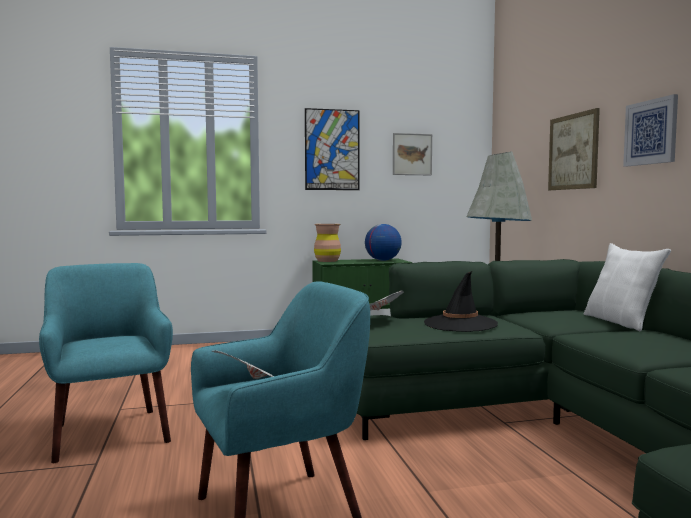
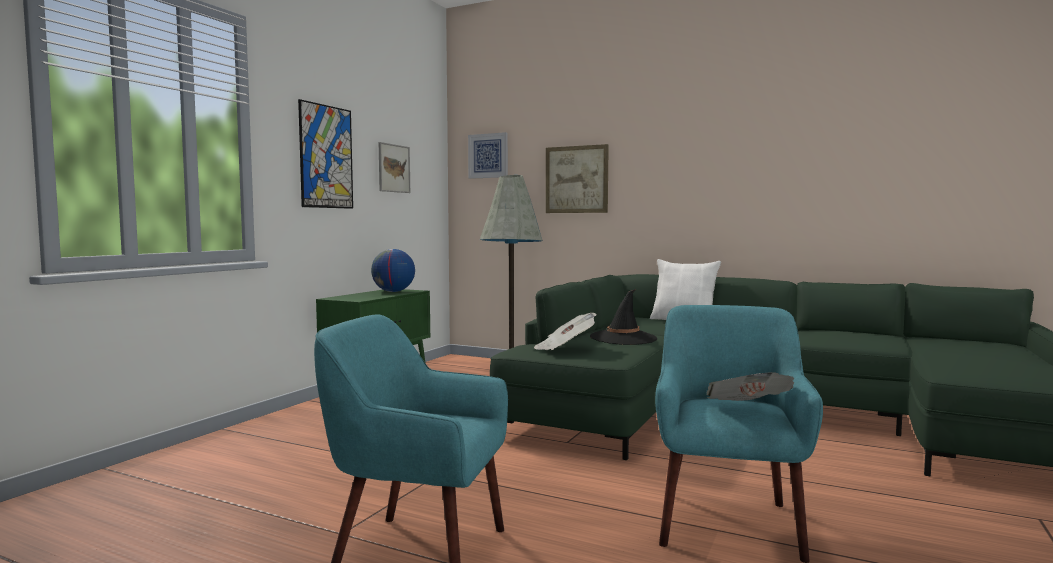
camera: 50 degrees left, 0 degrees up
(327, 261) = (339, 297): brown vase -> none
(651, 132) = (667, 170): picture -> picture (488, 156)

